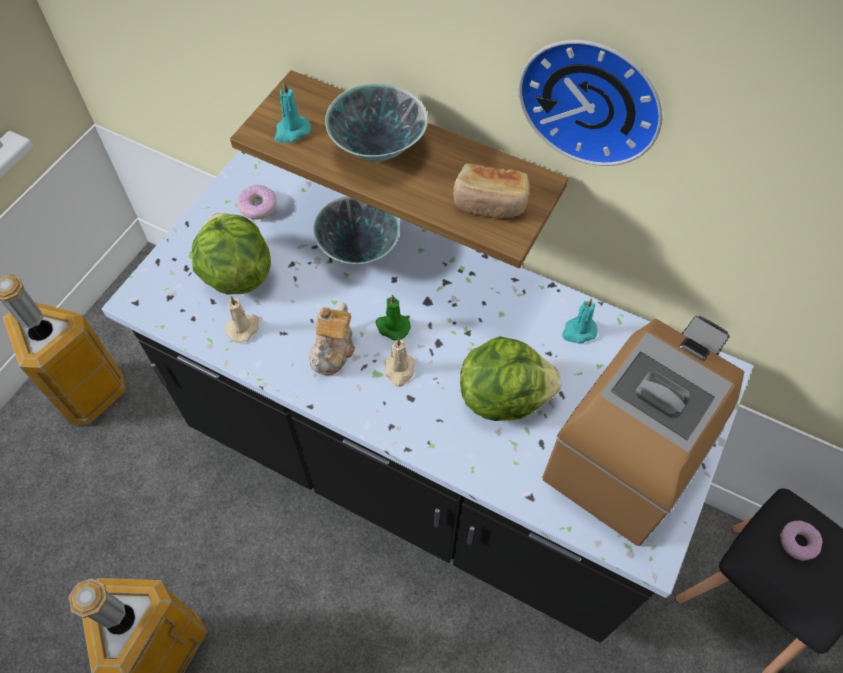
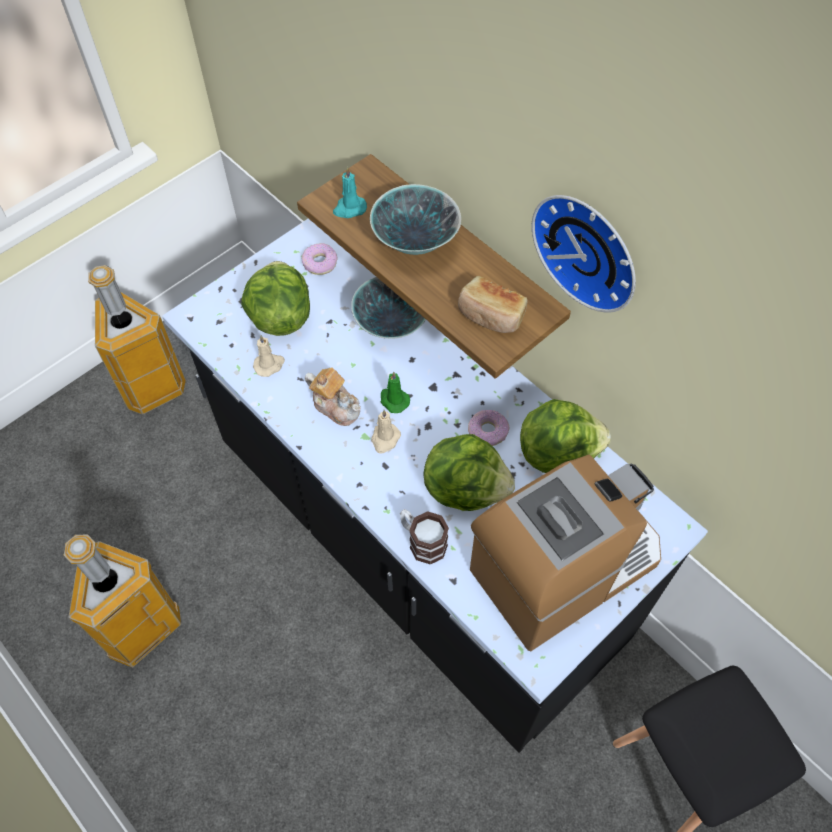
camera: 20 degrees right, 0 degrees up
(333, 350) = (336, 406): teapot -> teapot turned 90 degrees counterclockwise
(481, 466) = (422, 541): none -> mug
(578, 331) = (557, 452): turquoise candle -> lettuce
(797, 542) = (725, 718): donut -> donut (487, 431)

